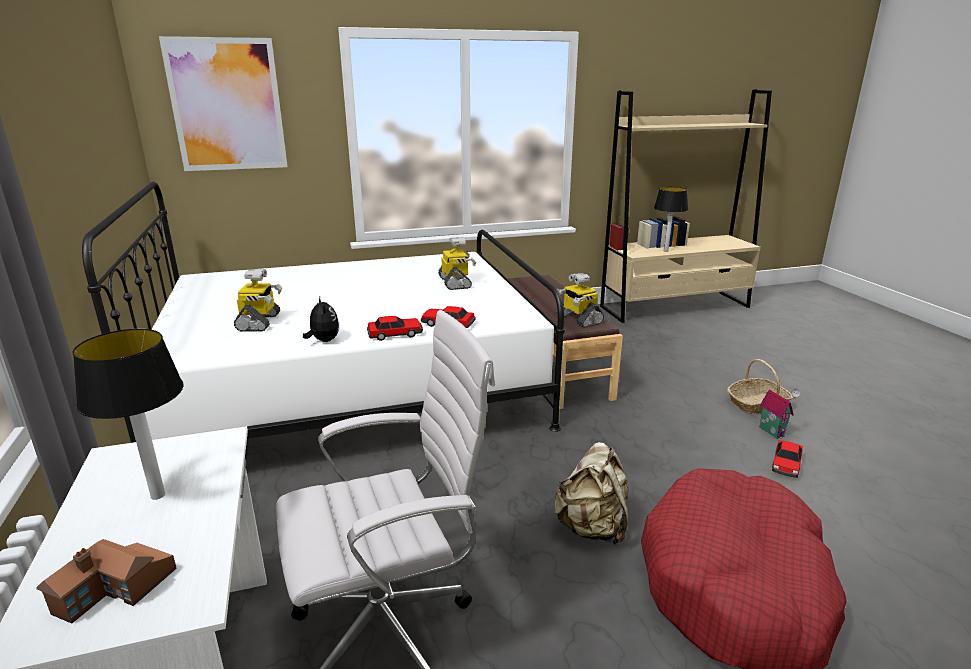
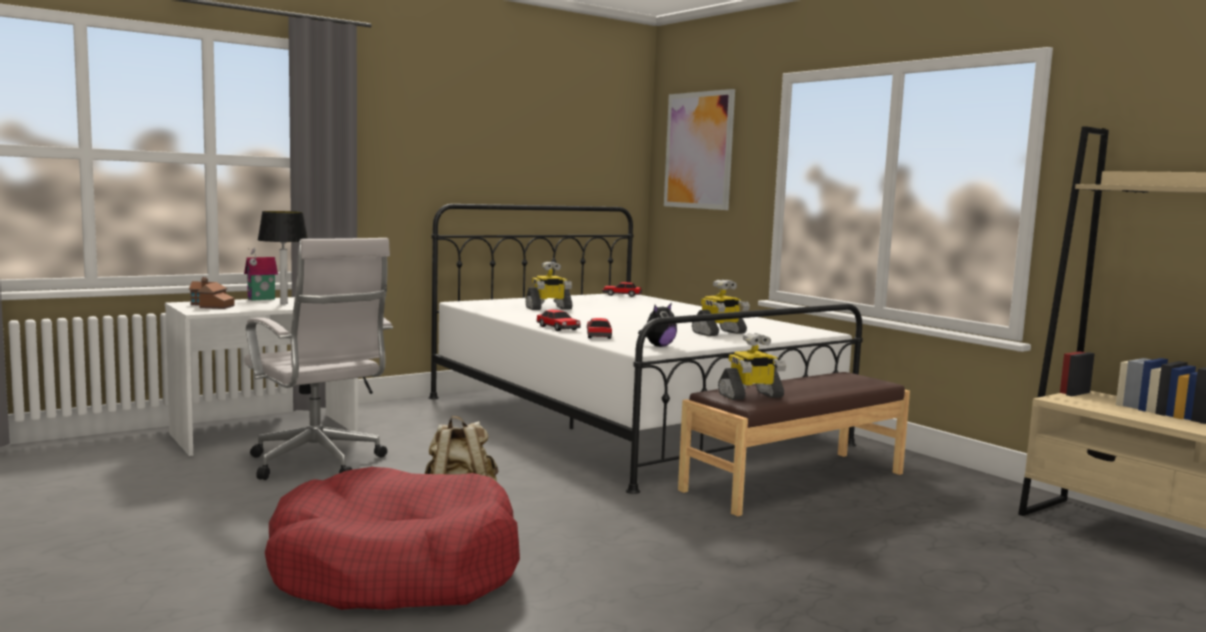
camera: 70 degrees right, 15 degrees down
(323, 340) = (527, 319): plush toy -> plush toy (658, 346)
(578, 319) = (750, 396): toy robot -> toy robot turned 150 degrees counterclockwise
(666, 251) = (1129, 413): table lamp -> none
(757, 404) = (840, 604): basket -> none
(773, 431) = (756, 610): toy house -> toy house (261, 299)
(786, 464) = (663, 612): toy car -> toy car (621, 295)

